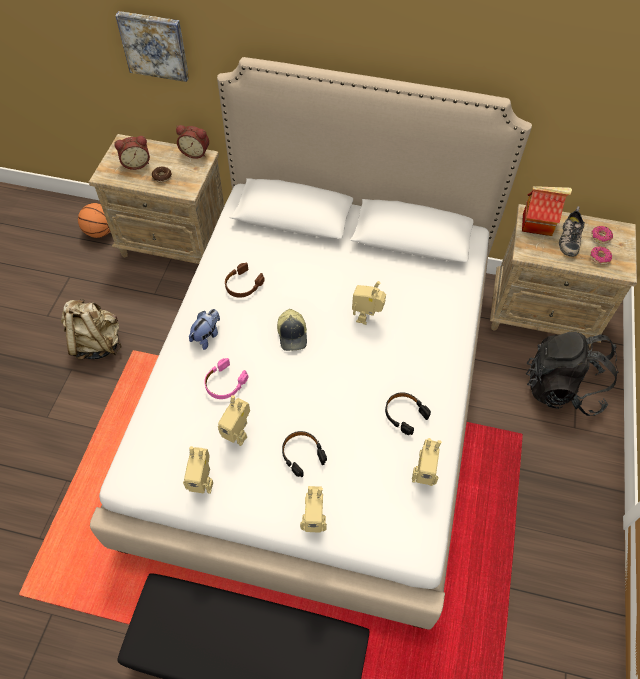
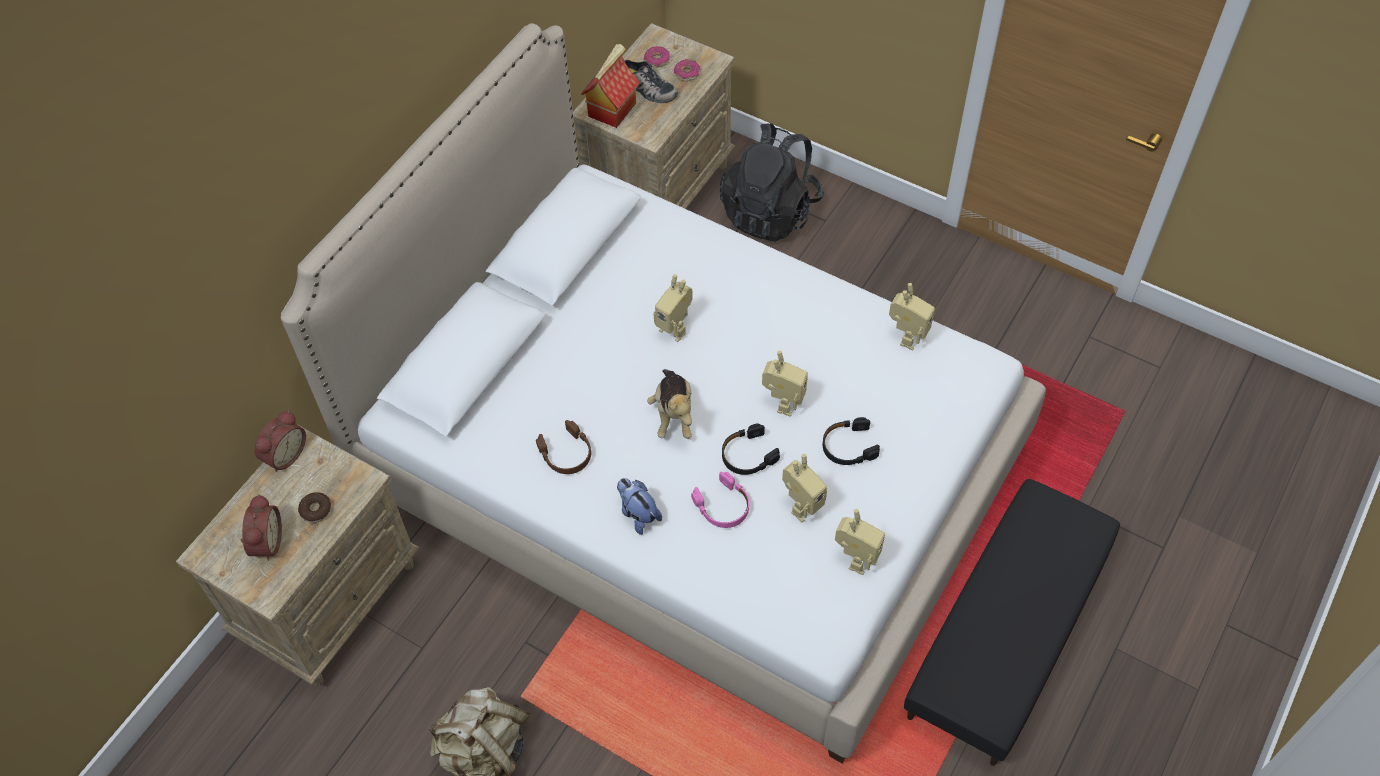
camera: 70 degrees left, 0 degrees up
(100, 232) = (245, 714): basketball -> none
(154, 45) = (181, 380): picture -> none
(293, 335) = (673, 414): cap -> plush toy
(314, 520) = (934, 455): toy robot -> toy robot (782, 403)
(404, 414) = (826, 331): black headphones -> black headphones (747, 455)

